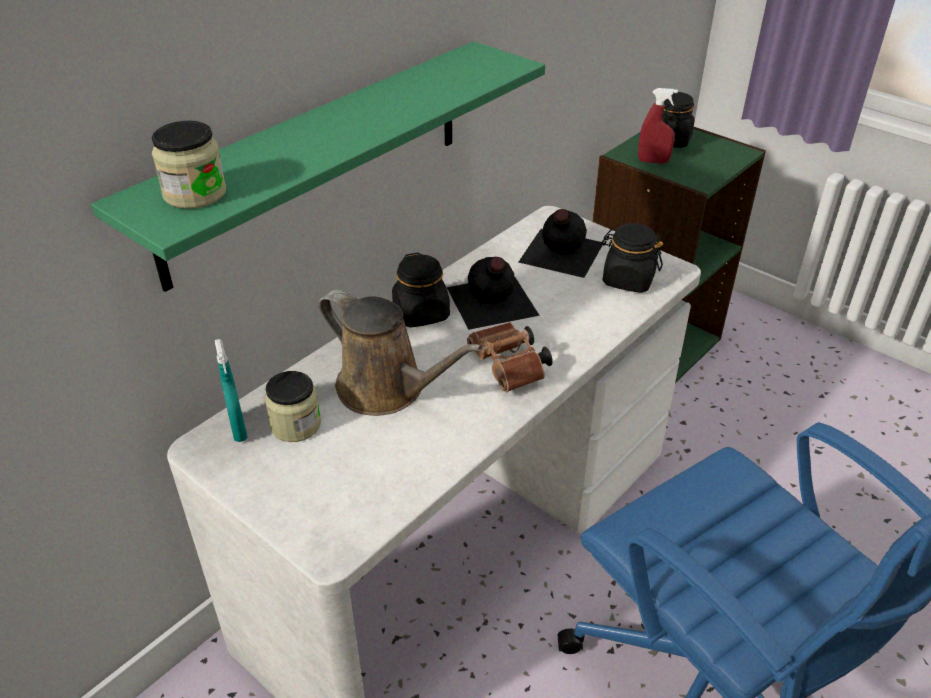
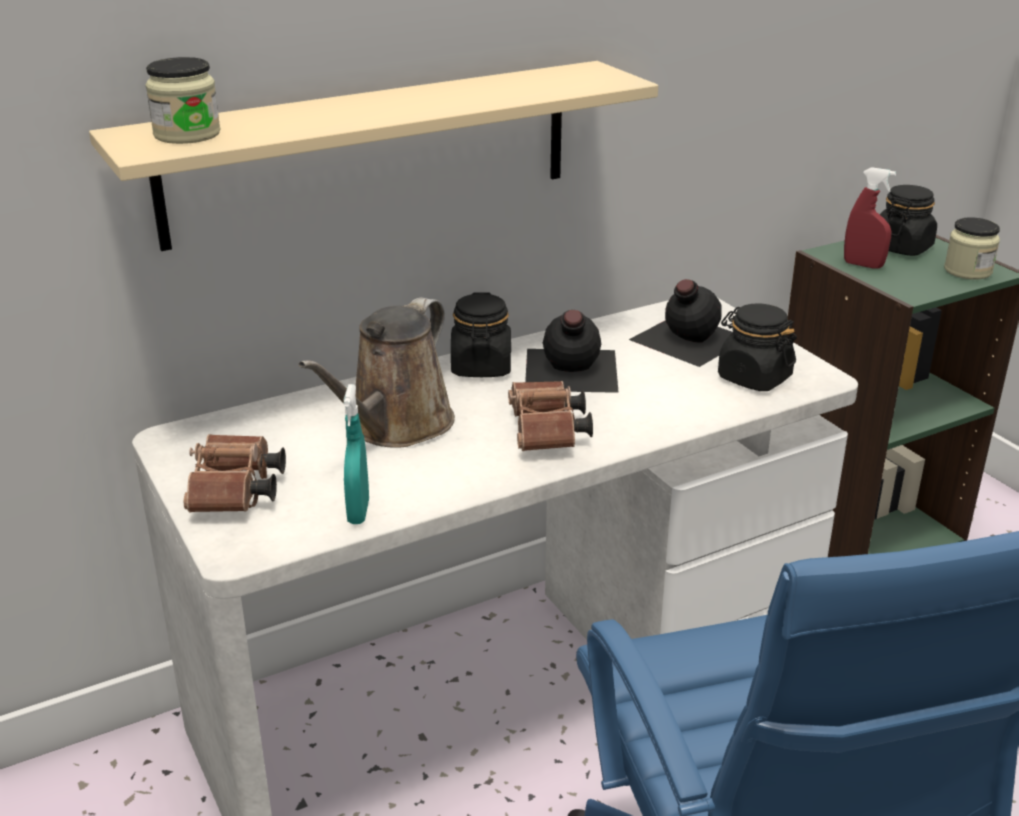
camera: 20 degrees right, 10 degrees down
(238, 429) = (216, 430): turquoise spray bottle -> turquoise spray bottle (358, 512)
(295, 491) = (236, 494): none -> brown binoculars
(296, 425) = (276, 438): jar -> jar (967, 271)
(318, 160) = (370, 152): green shelf -> beige shelf
(387, 389) = (395, 426): brown watering can -> brown watering can turned 60 degrees clockwise

